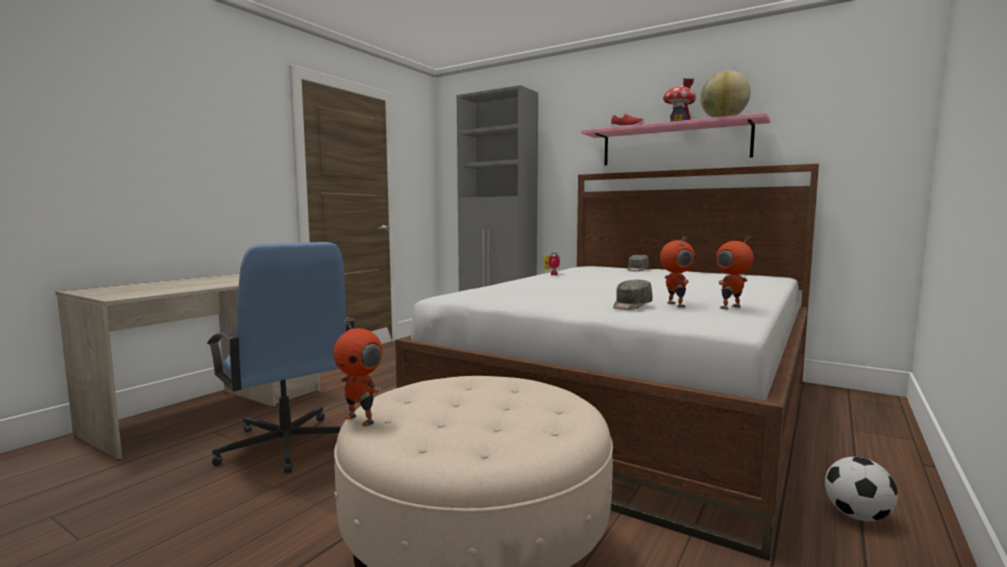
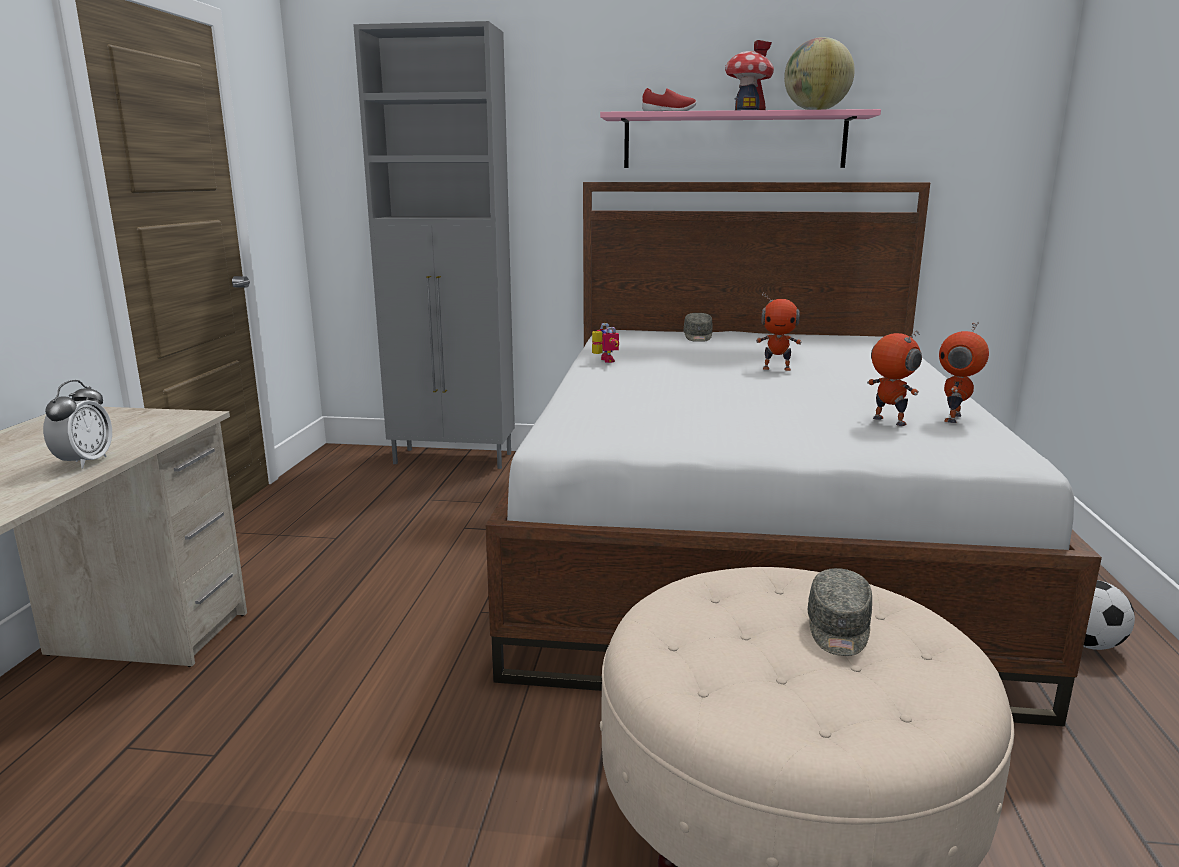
camera: 25 degrees left, 10 degrees up
(225, 284) = (85, 462): none -> alarm clock
(286, 446) = (308, 738): blue office chair -> none
(361, 419) = (681, 703): toy robot -> toy robot (776, 368)
(631, 306) = (845, 431): grey cap -> grey cap (838, 629)

